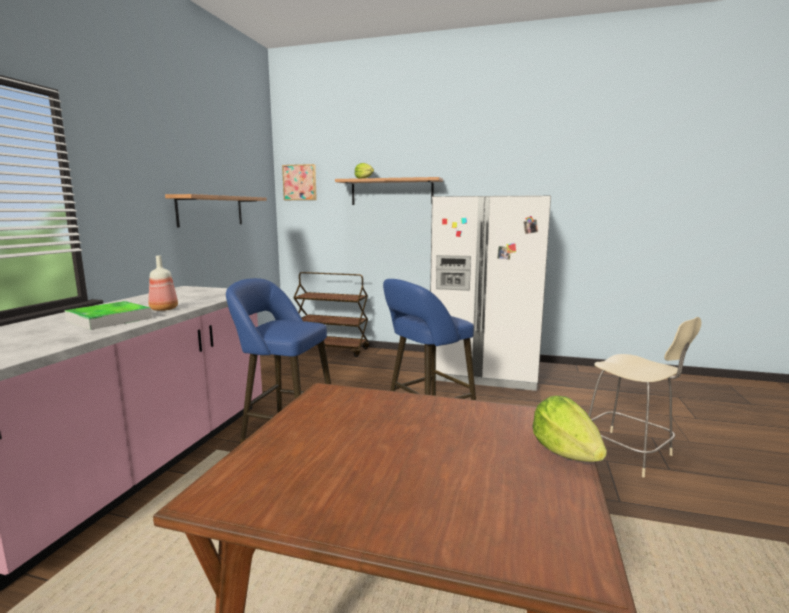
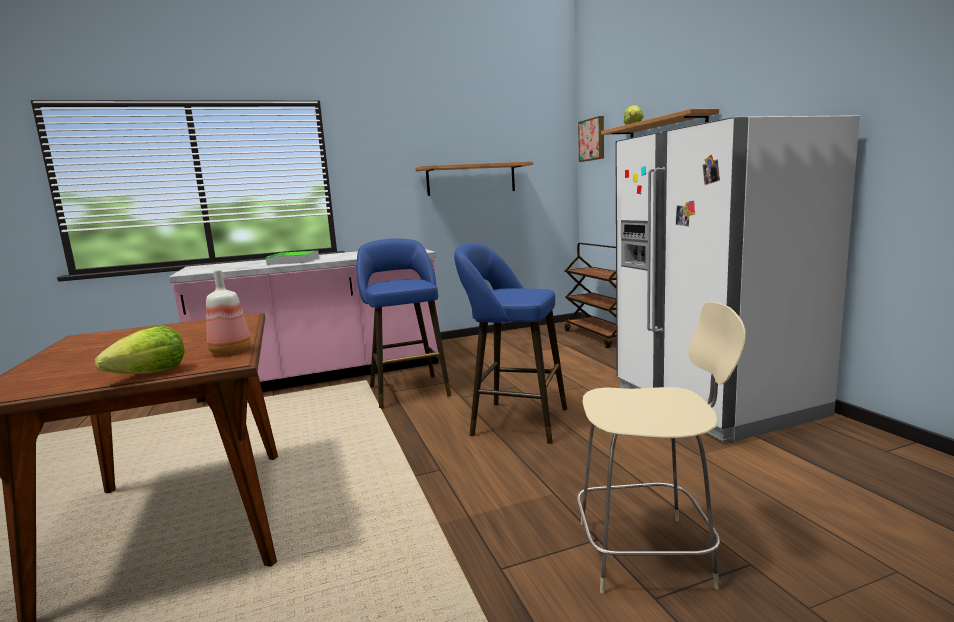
camera: 55 degrees right, 0 degrees up
(163, 309) = (334, 258): bottle -> bottle (230, 351)
(629, 454) = (649, 553): beige chair -> beige chair turned 105 degrees counterclockwise

